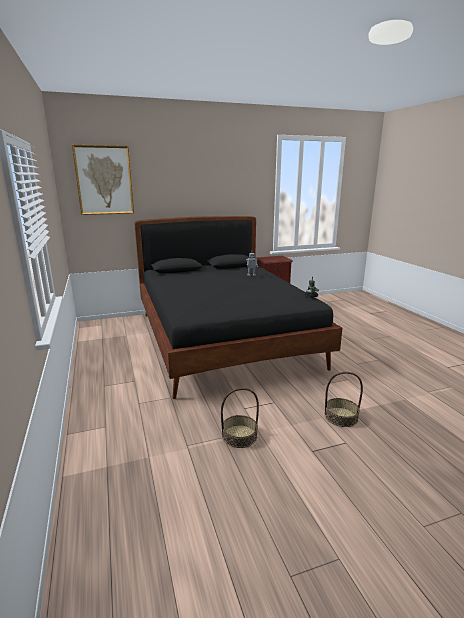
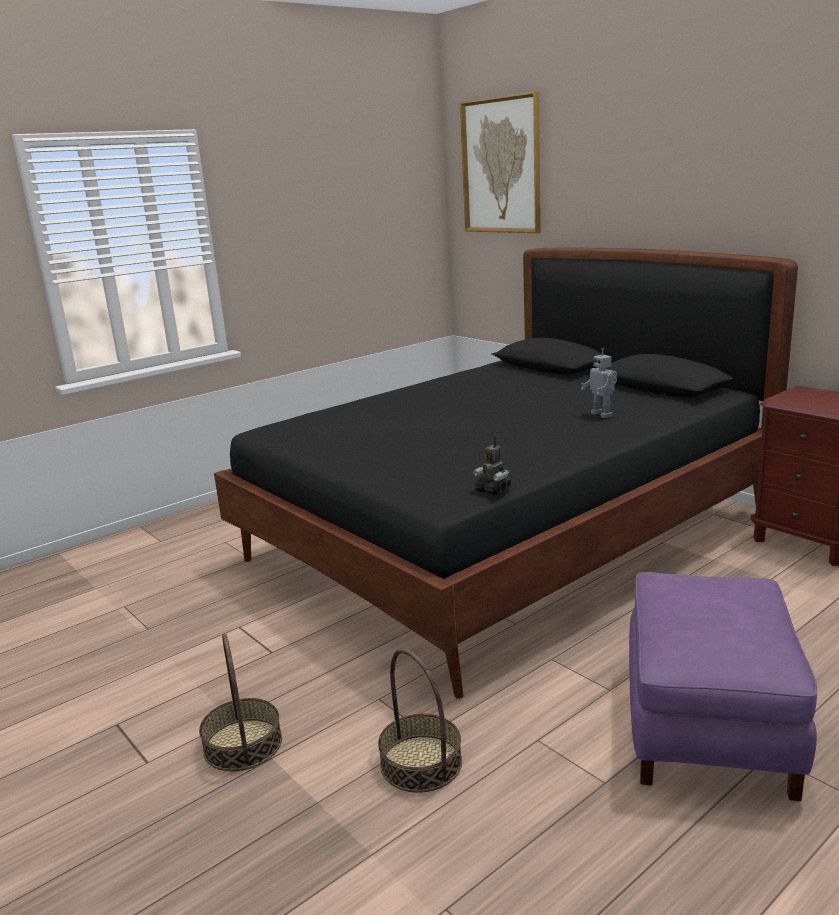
camera: 70 degrees right, 0 degrees up
(239, 436) = (153, 642): basket -> basket (420, 763)
(358, 342) = (706, 727): none -> purple ottoman

